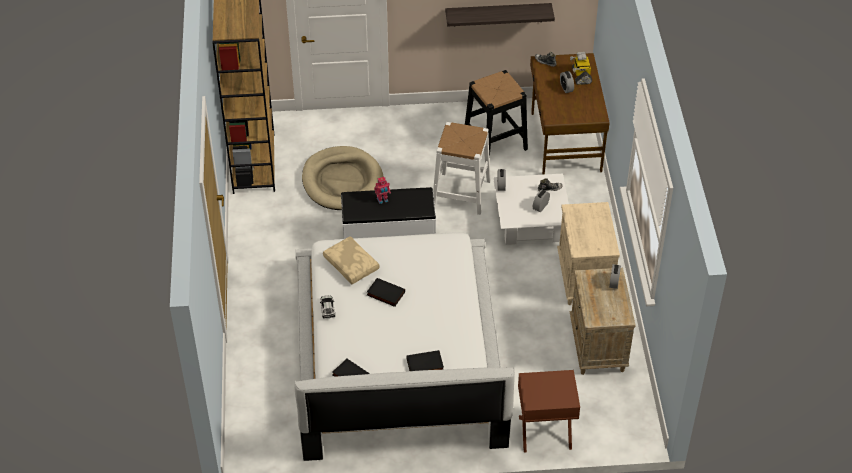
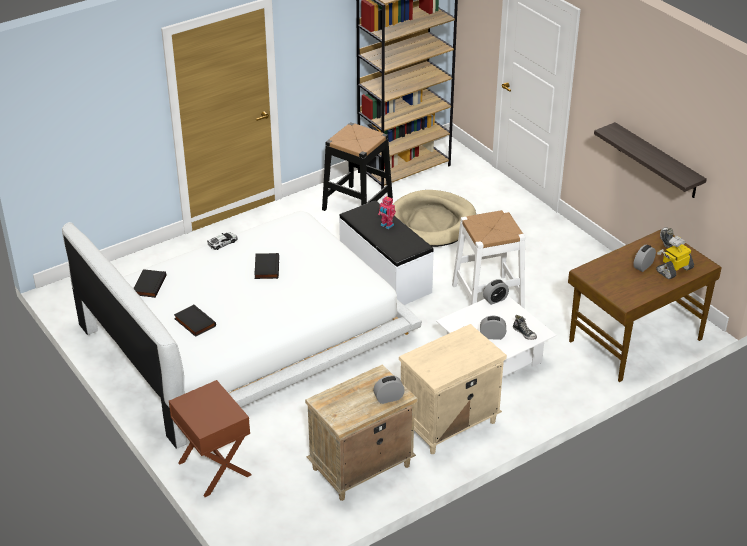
camera: 60 degrees right, 10 degrees down
(352, 264) = (288, 236): beige pillow -> none
(495, 142) = (581, 293): black stool -> black stool (357, 205)

